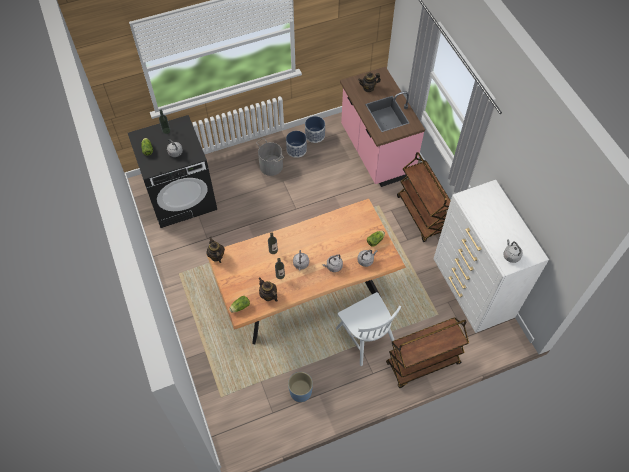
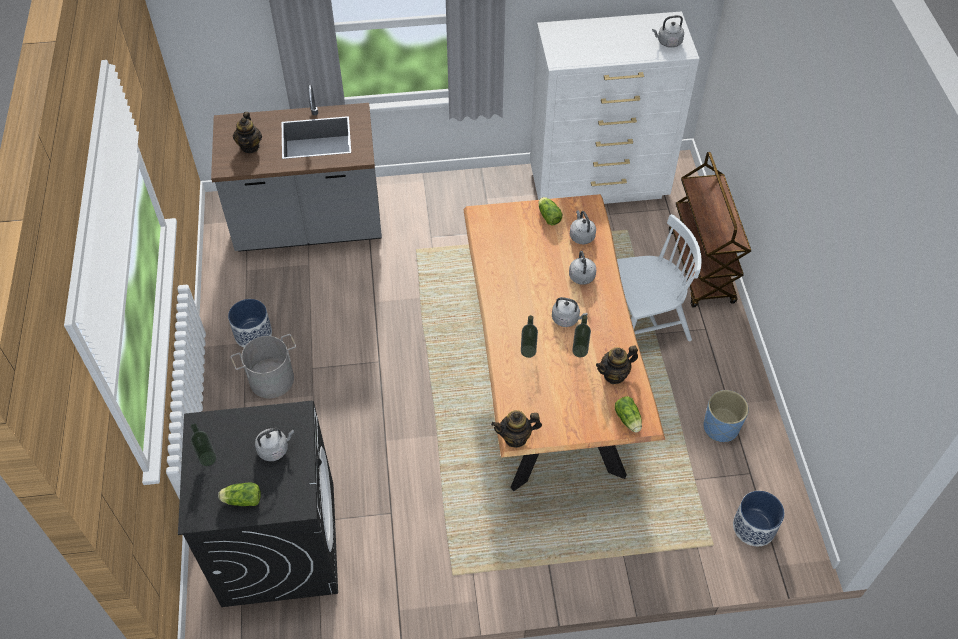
camera: 75 degrees left, 5 degrees down
(315, 135) = (234, 300): planter -> planter (754, 527)
(375, 152) = (309, 228): pink counter -> grey counter
(421, 215) = (454, 203): brown cart -> none

